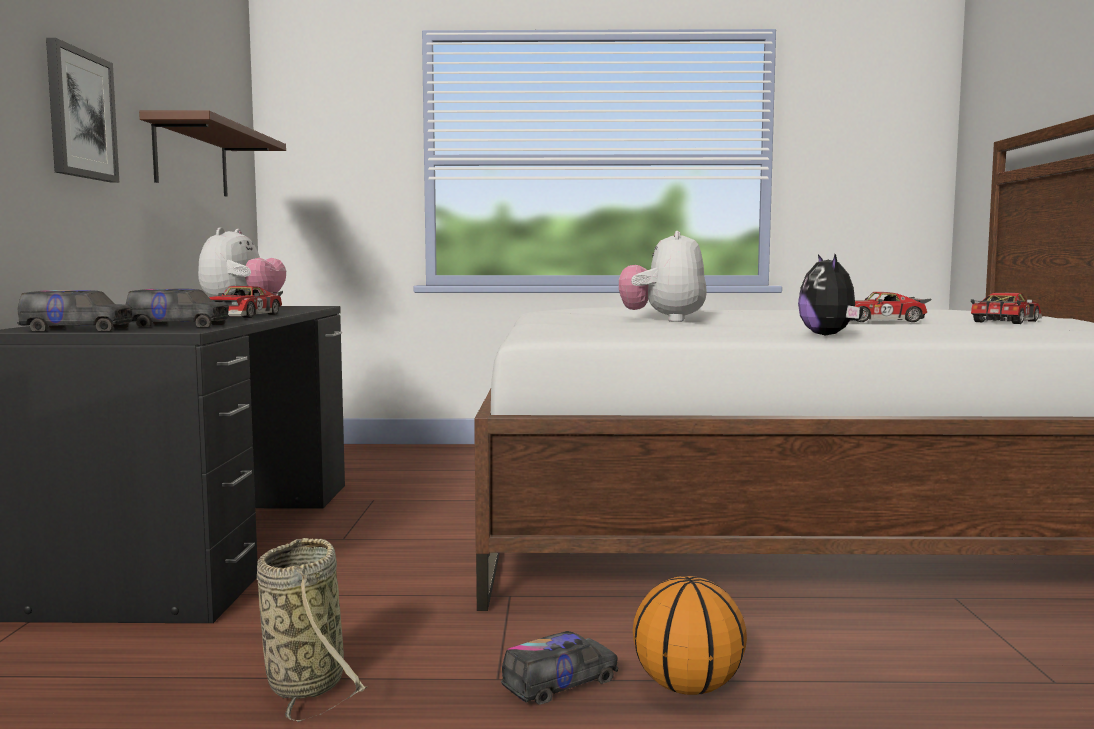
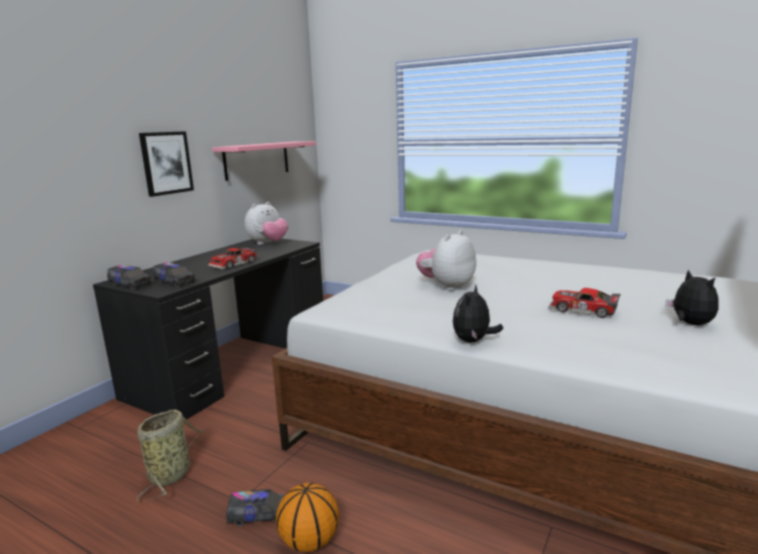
camera: 30 degrees right, 10 degrees up
(192, 159) = (257, 160): brown shelf -> pink shelf
(1003, 321) = (690, 324): toy car -> plush toy

